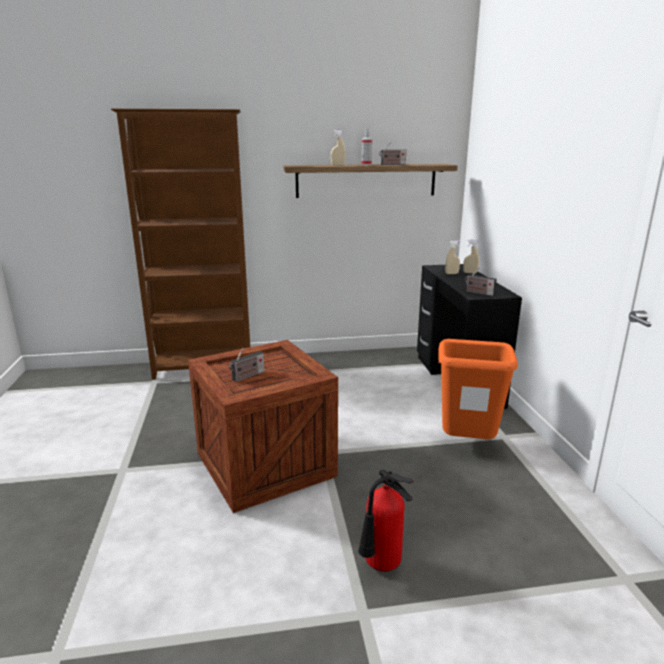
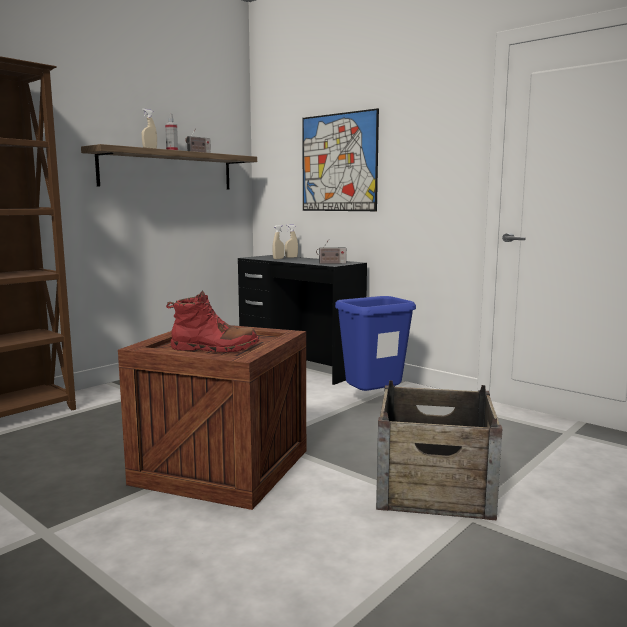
camera: 40 degrees left, 10 degrees down
(247, 376) = (214, 348): radio -> red boot
(380, 566) = (434, 487): fire extinguisher -> crate
(468, 445) = (373, 400): orange trash can -> blue trash can
(518, 182) = (338, 162): none -> picture

